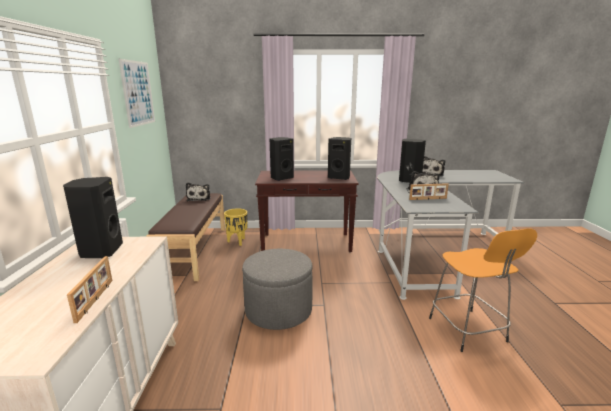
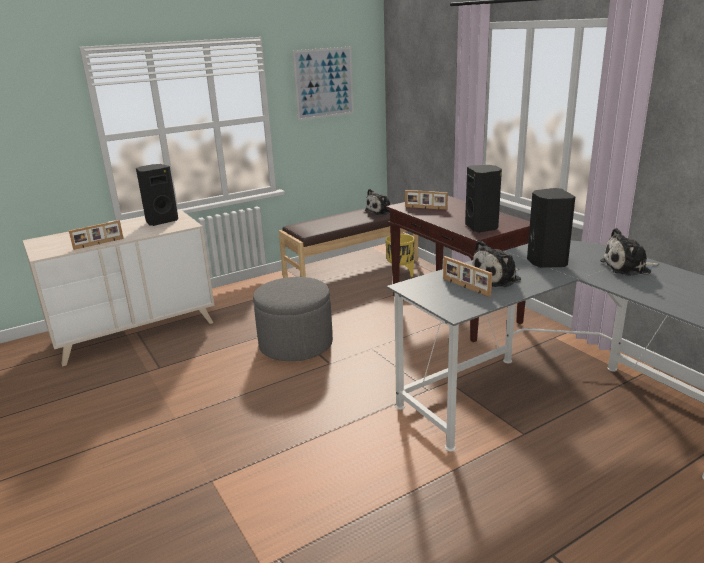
camera: 60 degrees right, 5 degrees up
(281, 178) = (425, 208): black speaker -> picture frame
(468, 331) = (371, 470): orange stool -> none

